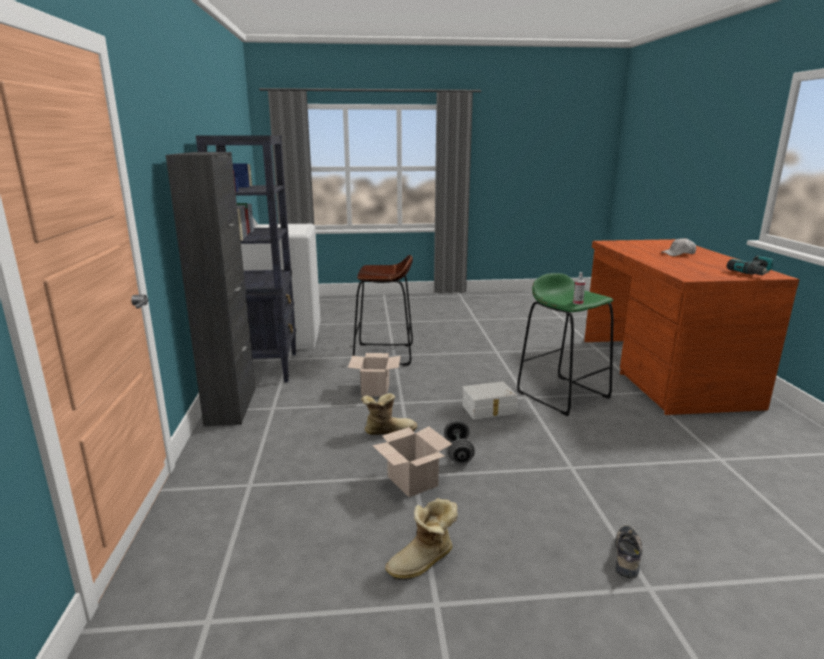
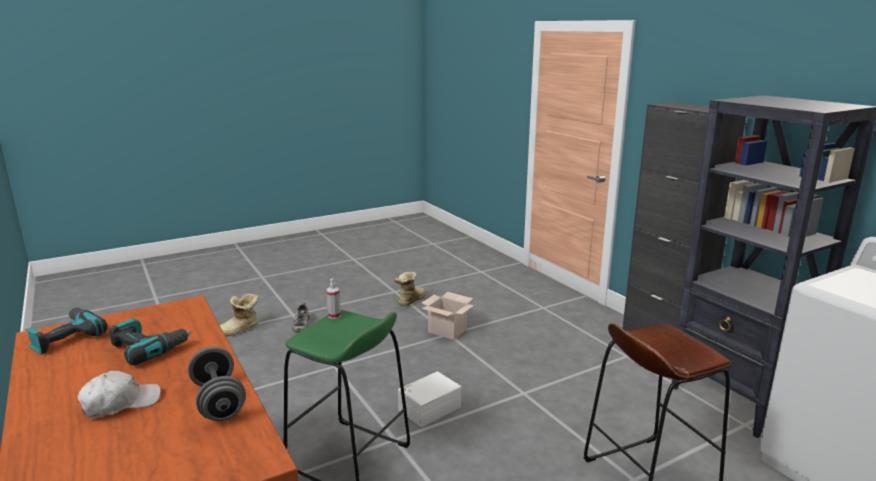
camera: 155 degrees right, 0 degrees up
(375, 389) = (572, 403): cardboard box -> none
(388, 431) = (502, 360): boot -> boot (239, 330)
(458, 452) = (430, 356): grey dumbbell -> grey dumbbell (218, 401)
(689, 265) = (148, 348): none -> power drill

